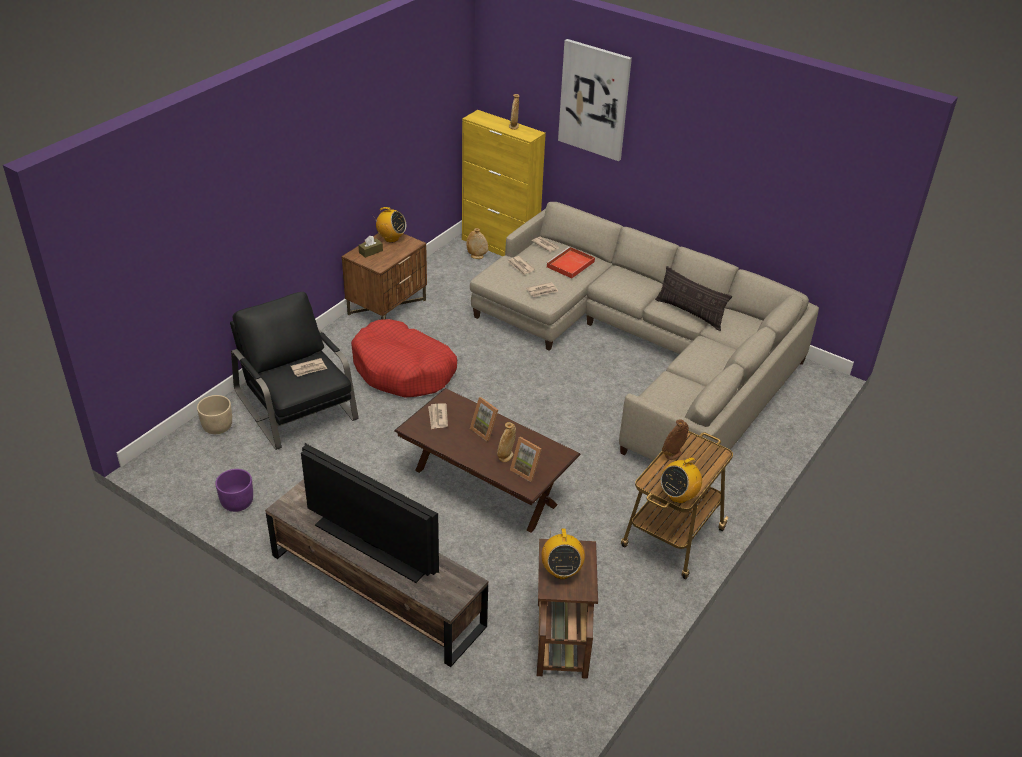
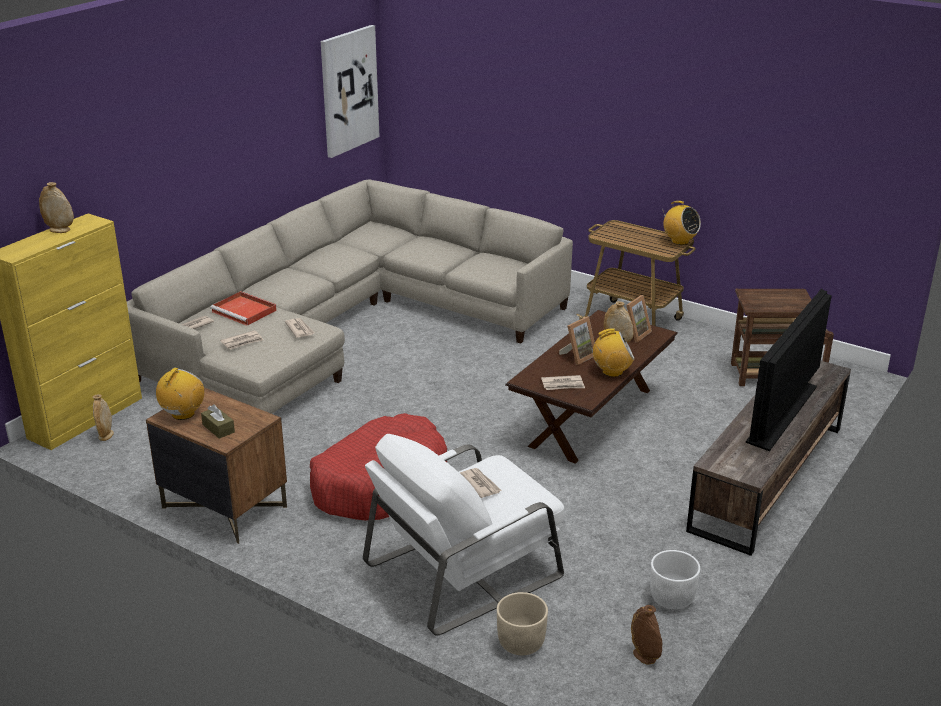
camera: 90 degrees left, 10 degrees down
(237, 502) = (671, 598): purple planter -> white planter
(297, 406) = (465, 569): black armchair -> white armchair
(561, 571) = (780, 302): radio -> radio (612, 372)
(594, 100) = (128, 128): picture -> picture (349, 90)
(672, 455) = (626, 241): brown vase -> brown vase (644, 656)
(690, 313) = (349, 255): pillow -> none

